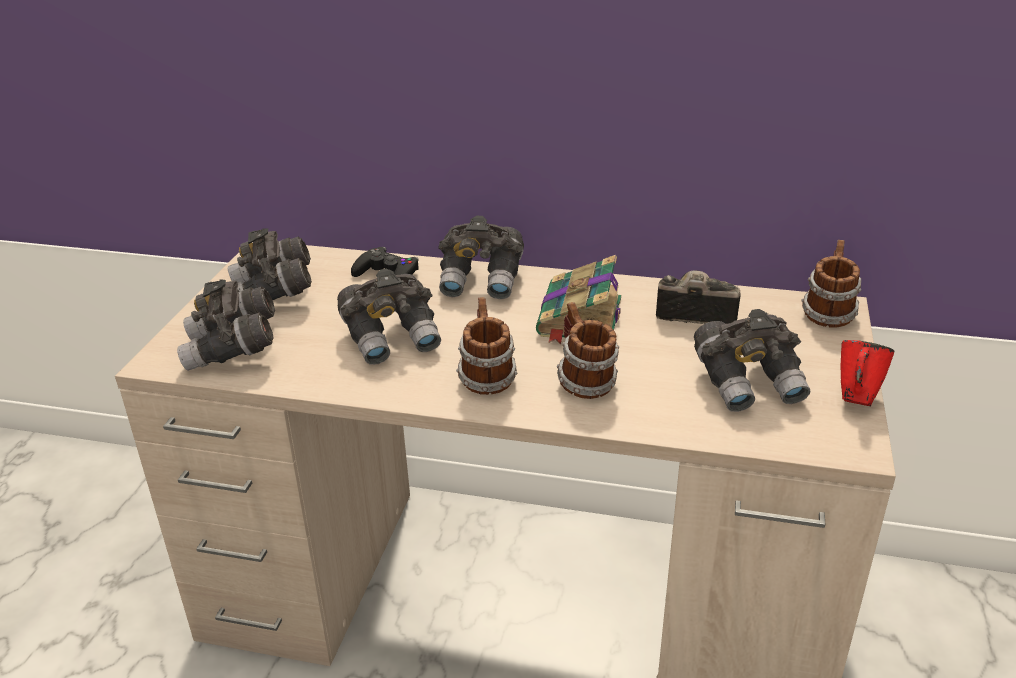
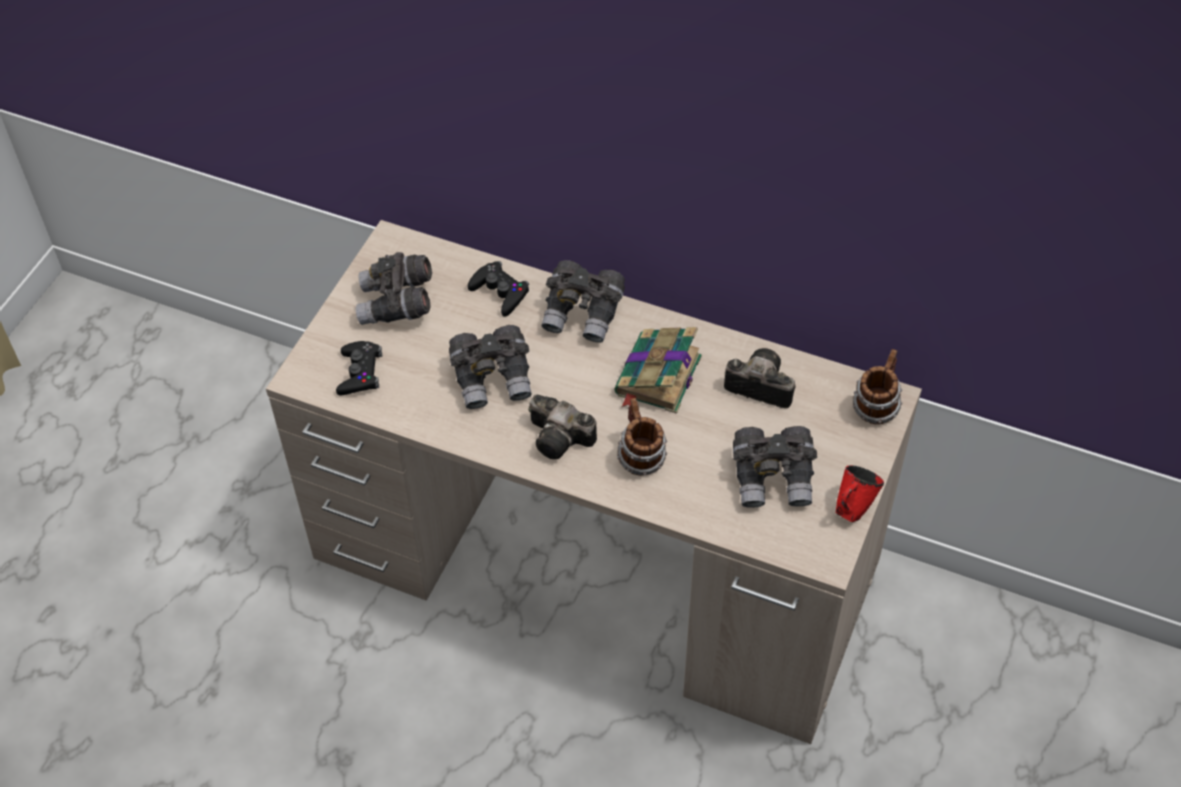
camera: 10 degrees right, 20 degrees up
(233, 350) = (360, 373): grey binoculars -> black game controller
(486, 378) = (562, 439): mug -> camera

